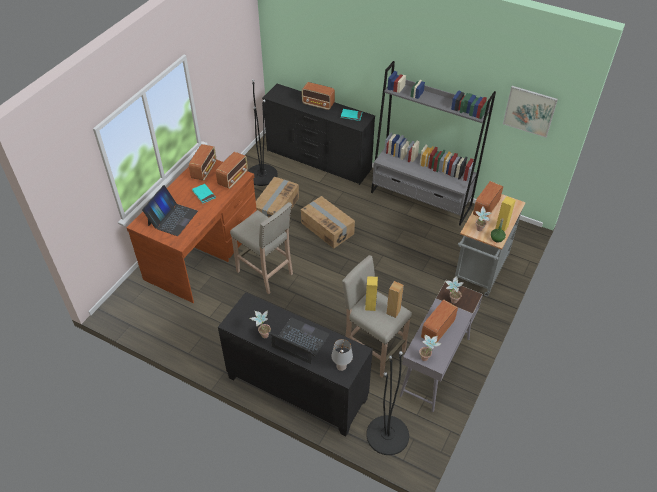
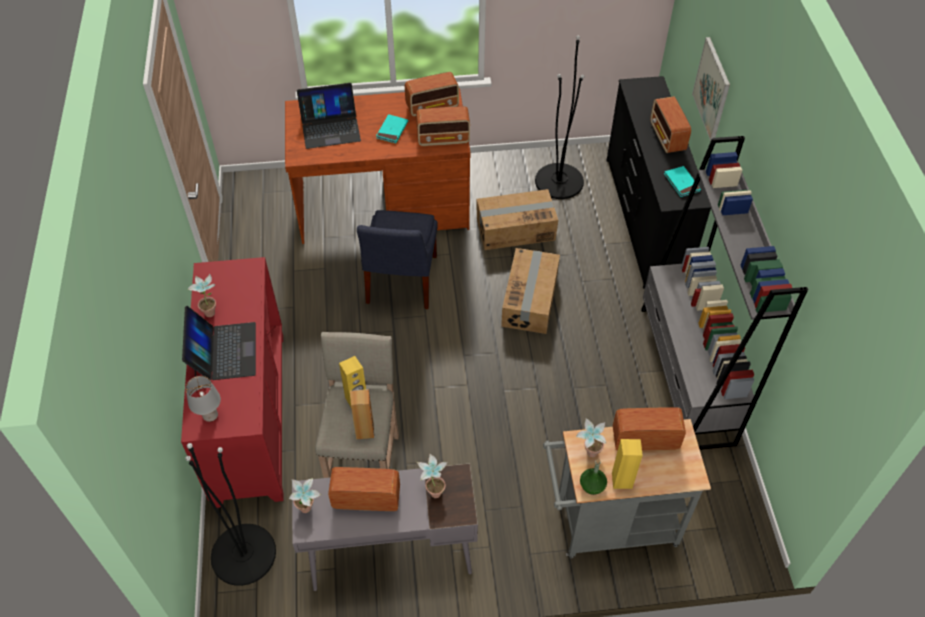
camera: 55 degrees right, 5 degrees up
(265, 273) = (400, 282): beige stool -> blue chair
(296, 389) = (249, 416): black cabinet -> red cabinet
(529, 111) = (834, 364): picture -> picture (712, 89)

